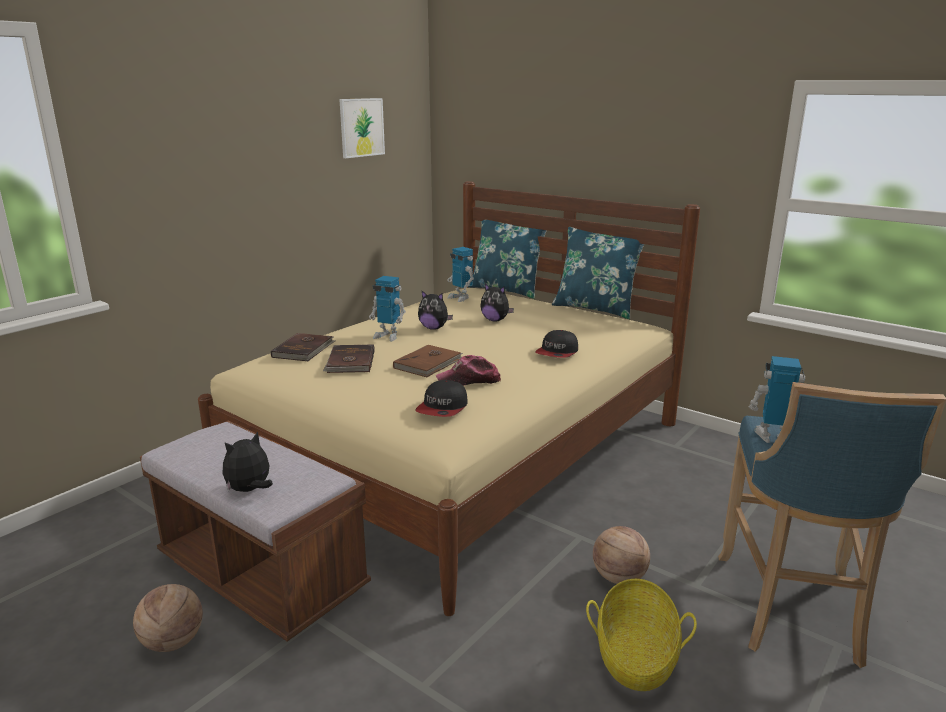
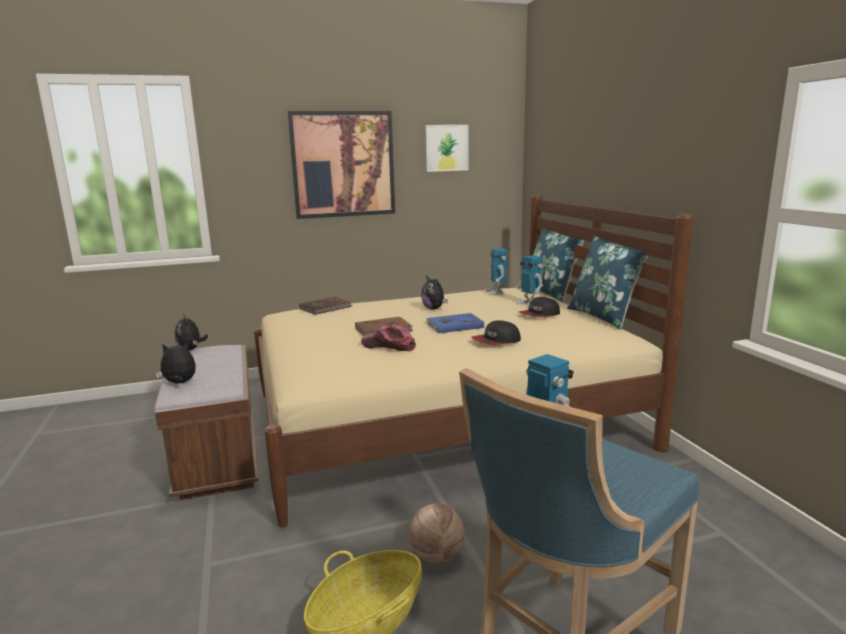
camera: 35 degrees right, 5 degrees down
(173, 642) = (133, 476): basketball -> none
(253, 154) = (343, 164): none -> picture
(350, 362) = (337, 319): brown book -> none
(388, 336) = (392, 308): toy robot -> toy robot (528, 304)
(443, 408) = (337, 359): cap -> cap (539, 315)
(490, 343) = (454, 325): none -> blue book
(495, 320) = (491, 311): plush toy -> plush toy (191, 349)

